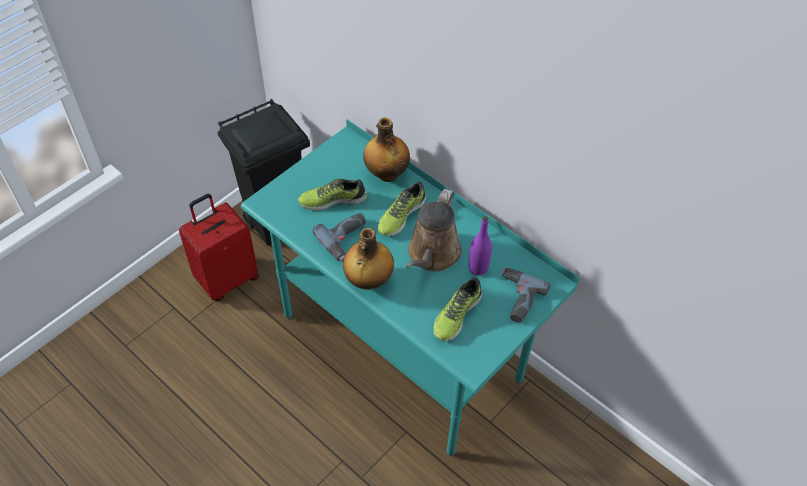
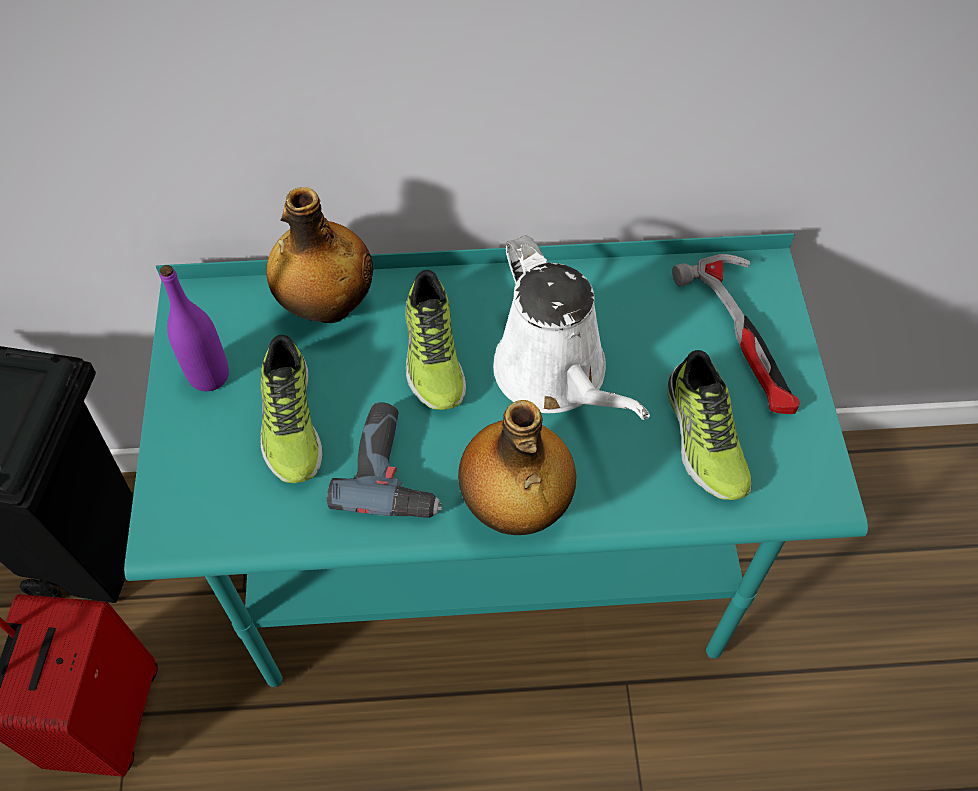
camera: 45 degrees left, 5 degrees up
(333, 200) = (289, 422): shoe -> shoe turned 45 degrees counterclockwise
(432, 255) = (555, 376): brown watering can -> white watering can
(478, 268) = (642, 338): purple bottle -> purple bottle (209, 375)
(516, 298) = (746, 337): power drill -> hammer

